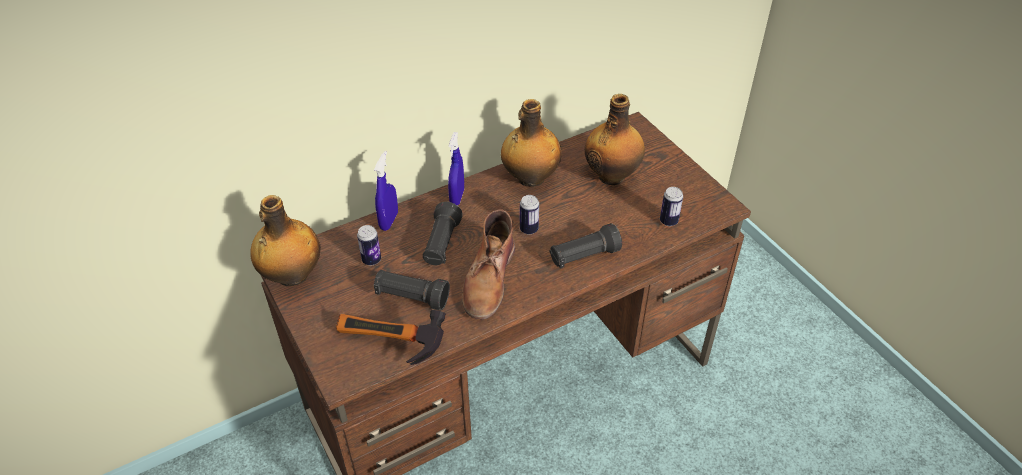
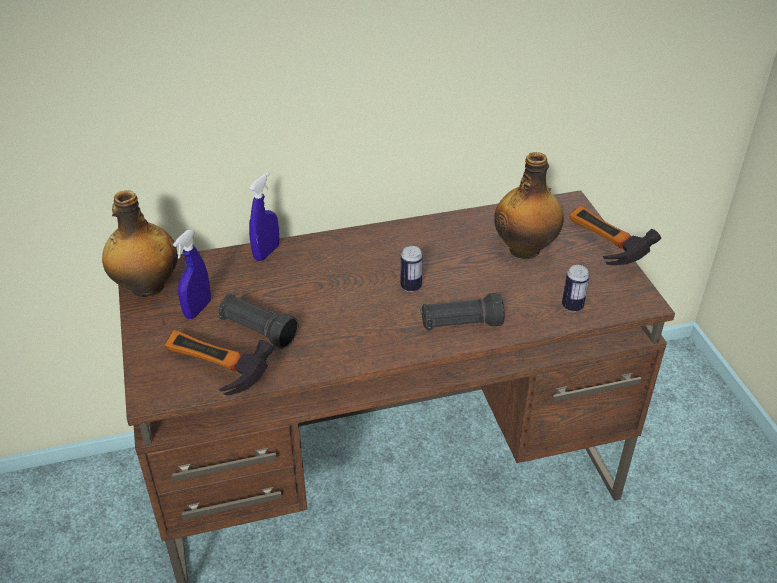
camera: 15 degrees right, 5 degrees down
(371, 260) = (232, 286): can -> none
(441, 244) = (311, 285): black flashlight -> none
(457, 197) = (347, 242): blue spray bottle -> blue spray bottle (197, 309)
(489, 279) = (346, 328): brown boot -> none
(530, 178) = (433, 237): bottle -> none
(673, 164) = (600, 249): none -> hammer

